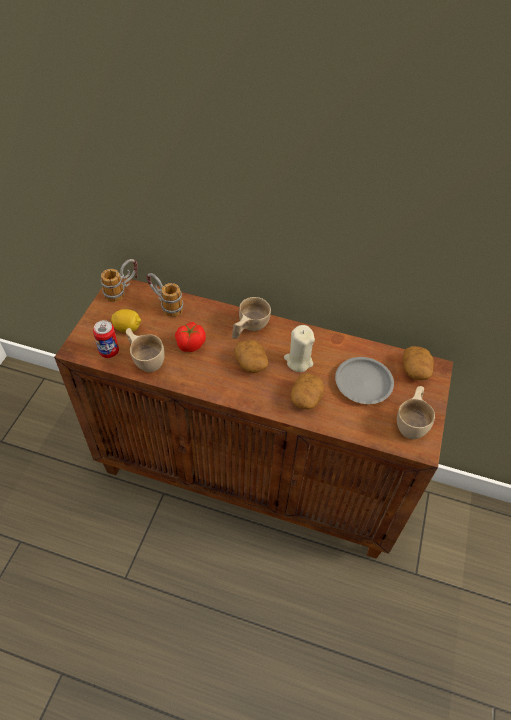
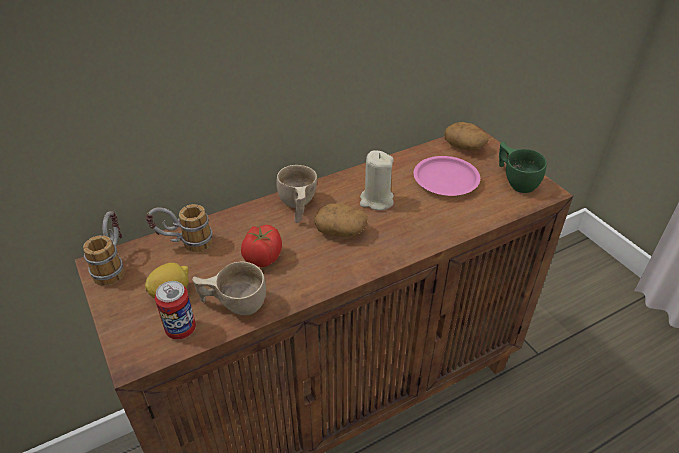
camera: 45 degrees left, 10 degrees down
(306, 398) = (424, 222): potato -> none
(363, 383) = (446, 180): grey plate -> pink plate
(412, 422) = (515, 180): beige cup -> green cup

